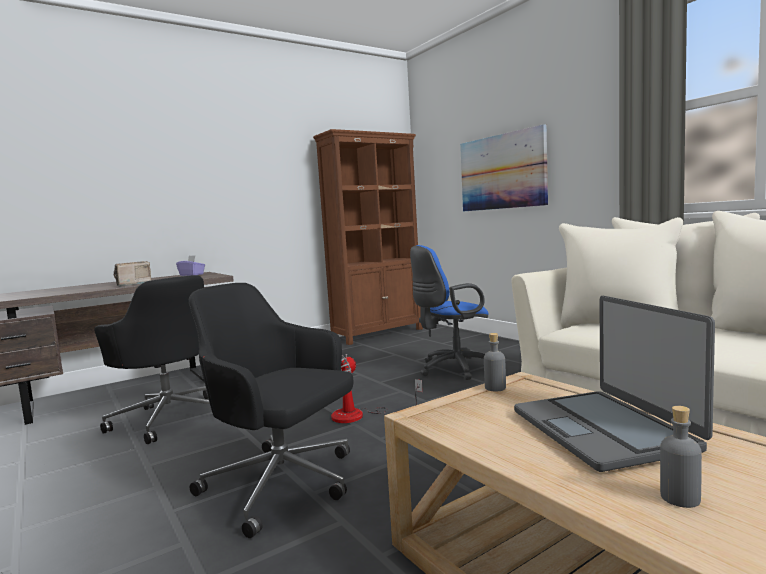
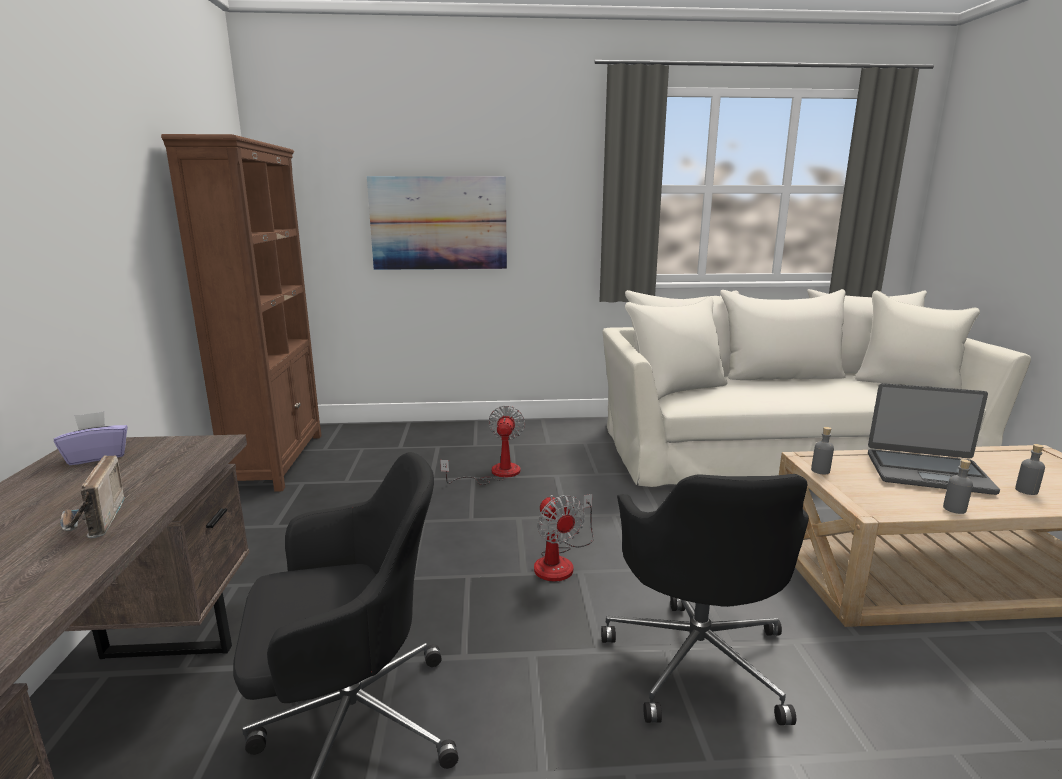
camera: 60 degrees left, 10 degrees up
(283, 484) = (698, 658): black office chair -> black office chair turned 60 degrees counterclockwise
(452, 369) = (495, 473): blue office chair -> fan
(491, 449) = (954, 509): none -> grey bottle

